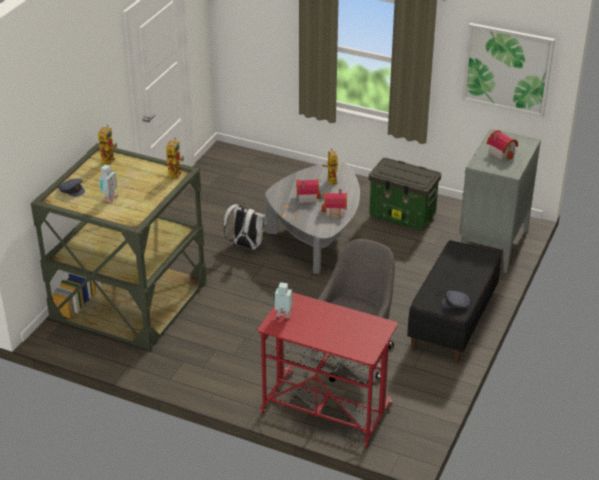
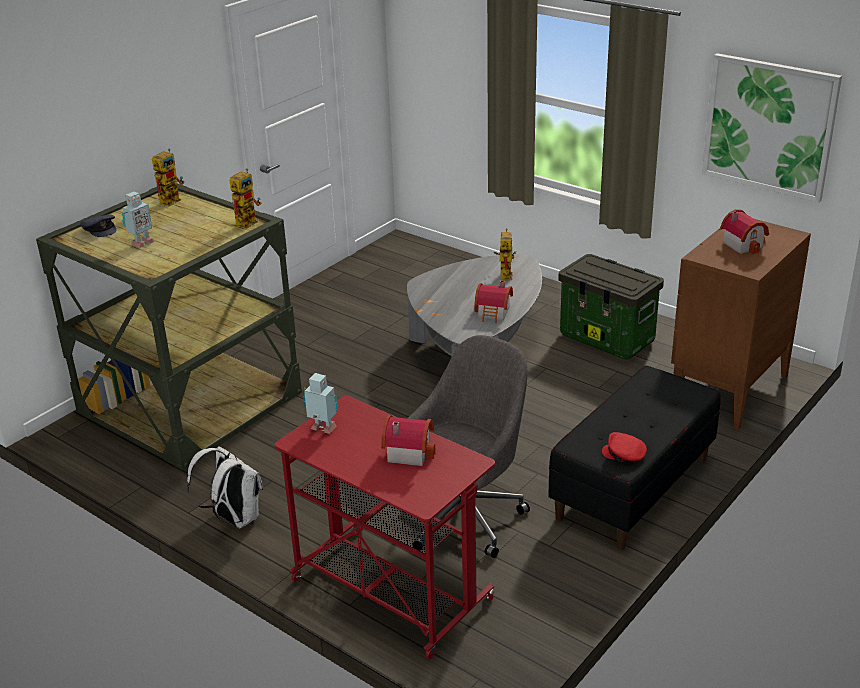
camera: 15 degrees right, 5 degrees down
(246, 245) = (376, 352): white backpack -> white backpack (234, 518)
(306, 196) = (462, 291): toy house -> toy house (408, 451)
(456, 304) = (624, 454): grey cap -> red cap
(492, 245) = (727, 390): grey dresser -> brown dresser

